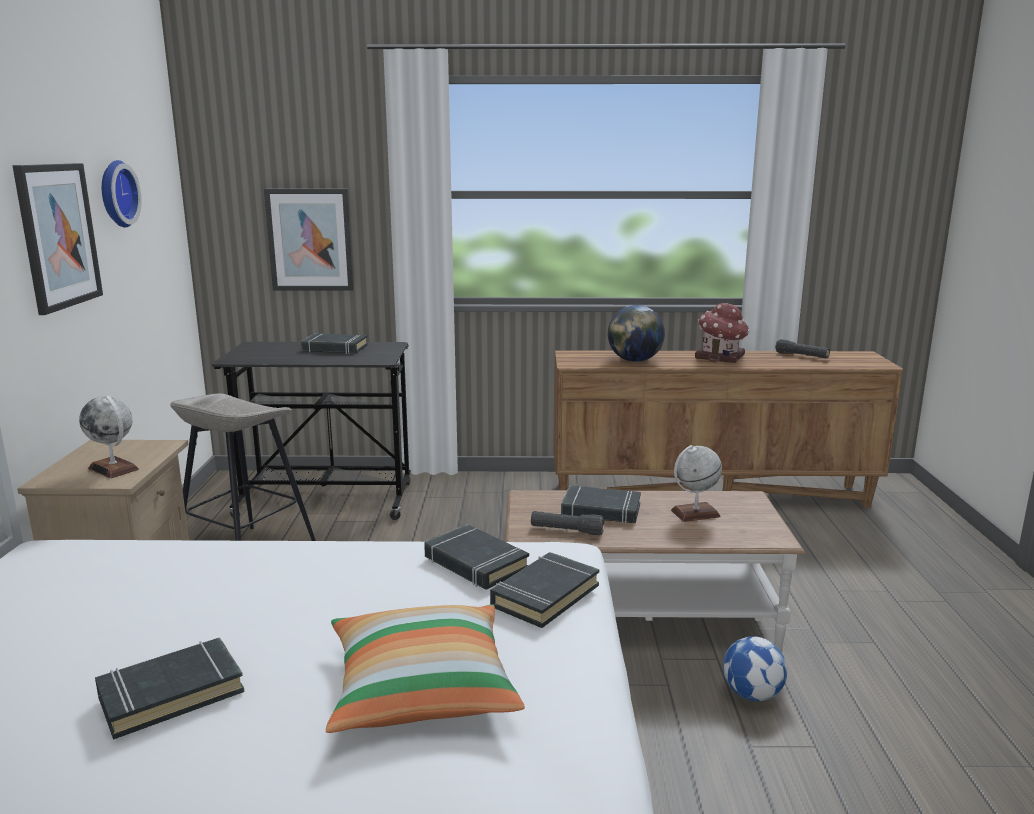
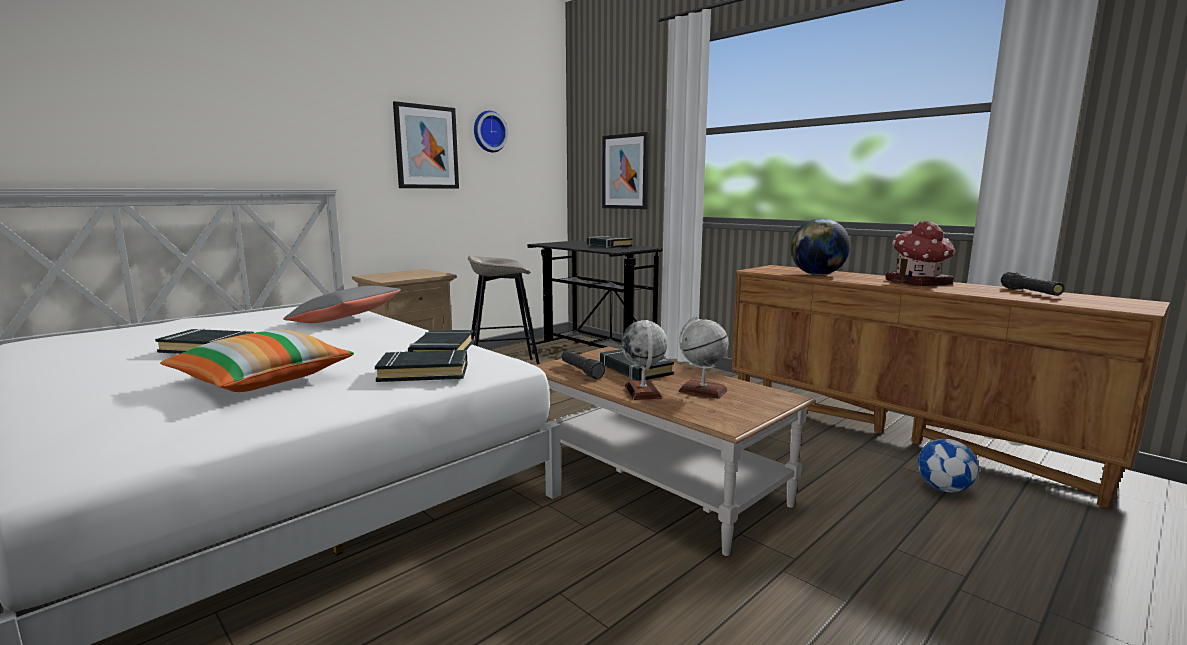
camera: 45 degrees right, 5 degrees down
(114, 469) = (397, 277): globe -> globe (643, 392)
(191, 567) = (345, 320): none -> grey pillow
(751, 694) = (634, 566): football -> football (944, 489)

